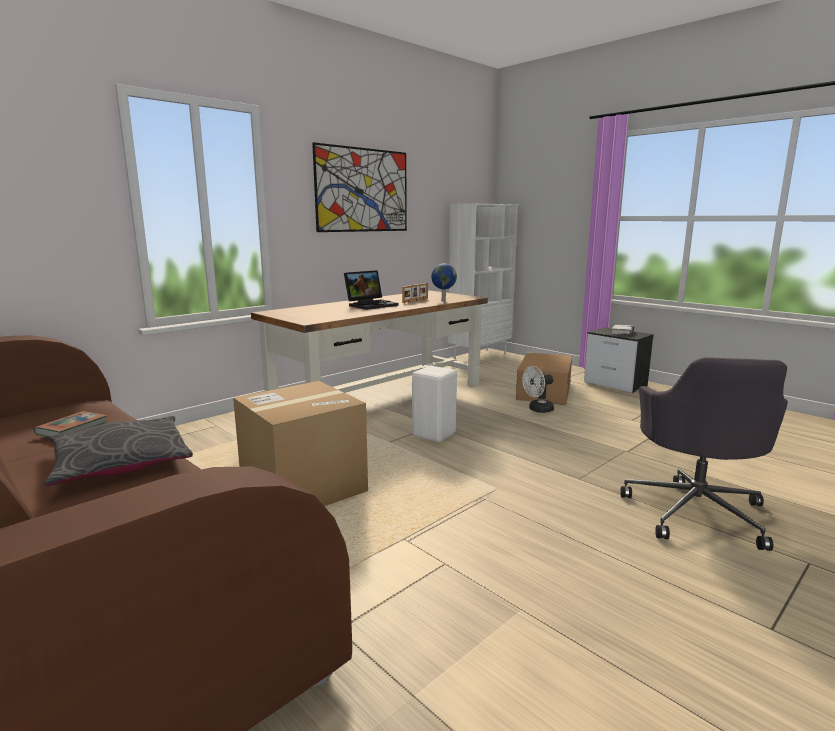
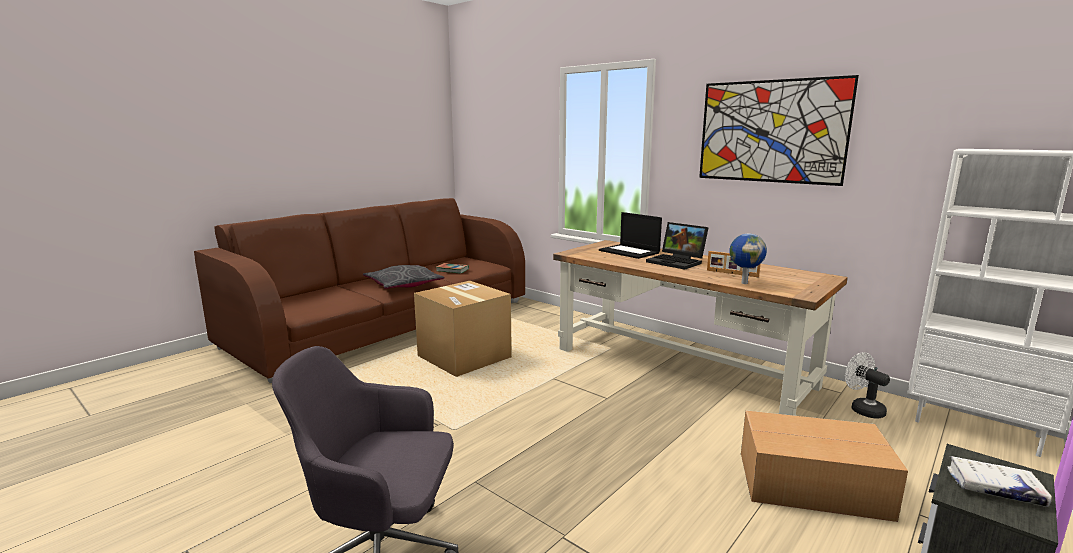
camera: 85 degrees right, 0 degrees up
(320, 310) = (630, 252): none -> laptop
(434, 435) = (578, 399): white stool -> none
(537, 410) = (704, 470): white fan -> white fan (862, 409)

